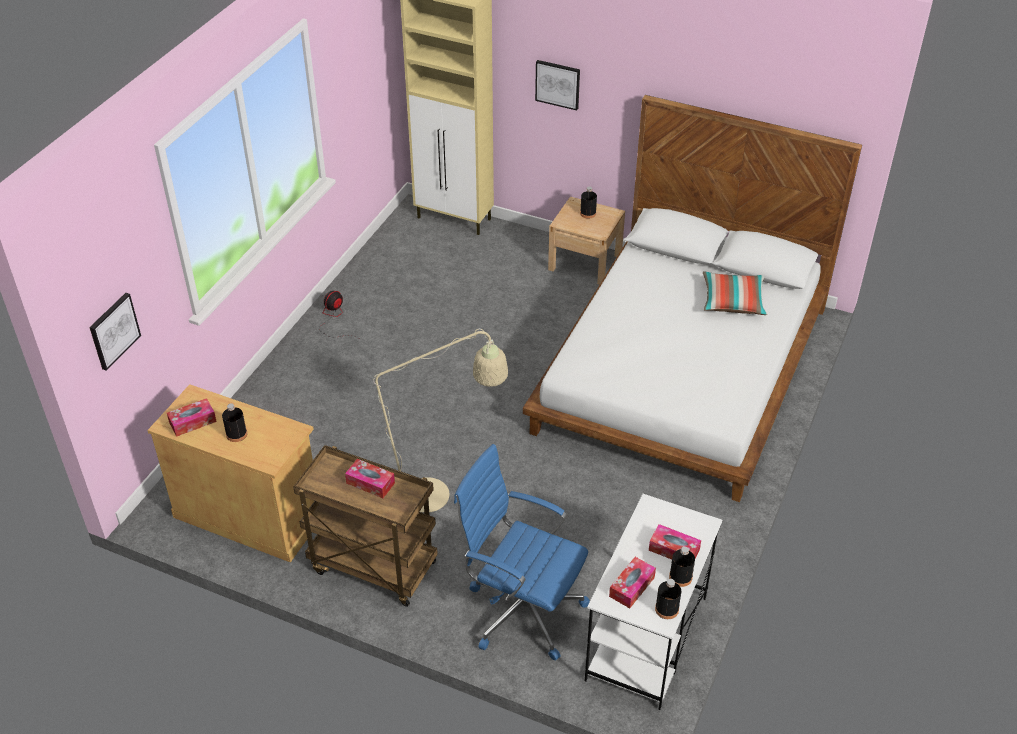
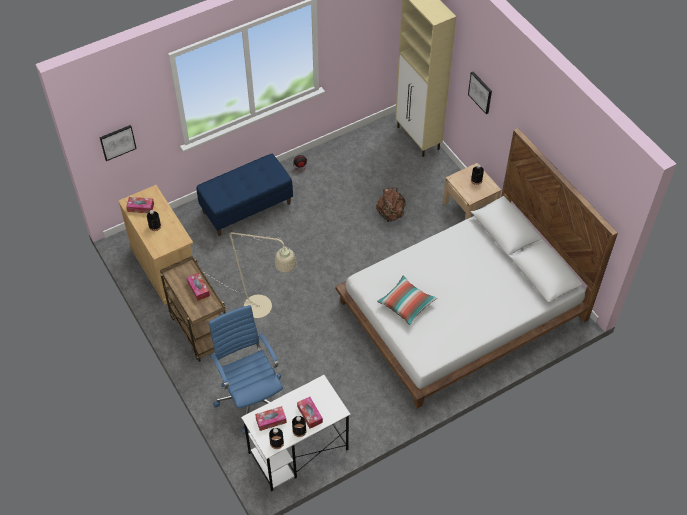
camera: 35 degrees right, 10 degrees up
(303, 388) = (247, 207): none -> blue bench
(498, 310) = (390, 214): none -> brown backpack
(733, 301) = (501, 287): pillow -> pillow (406, 304)

